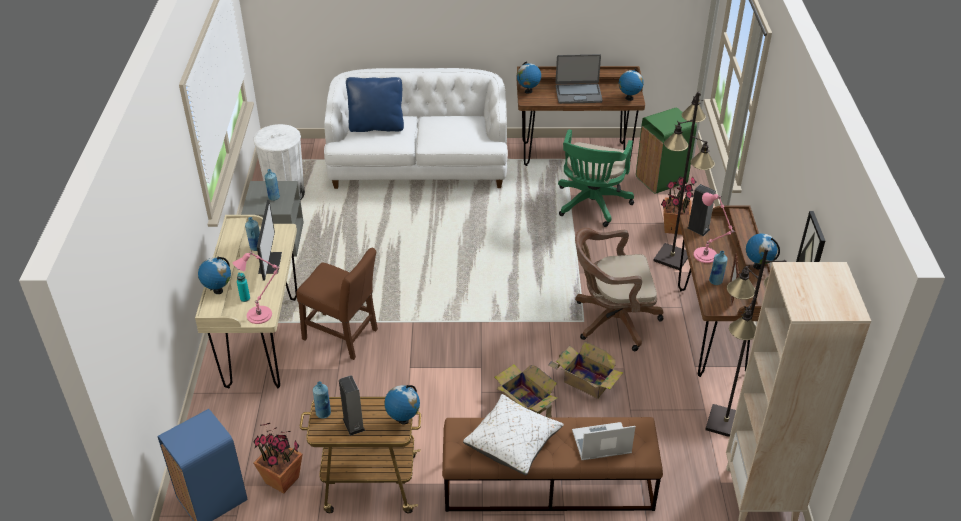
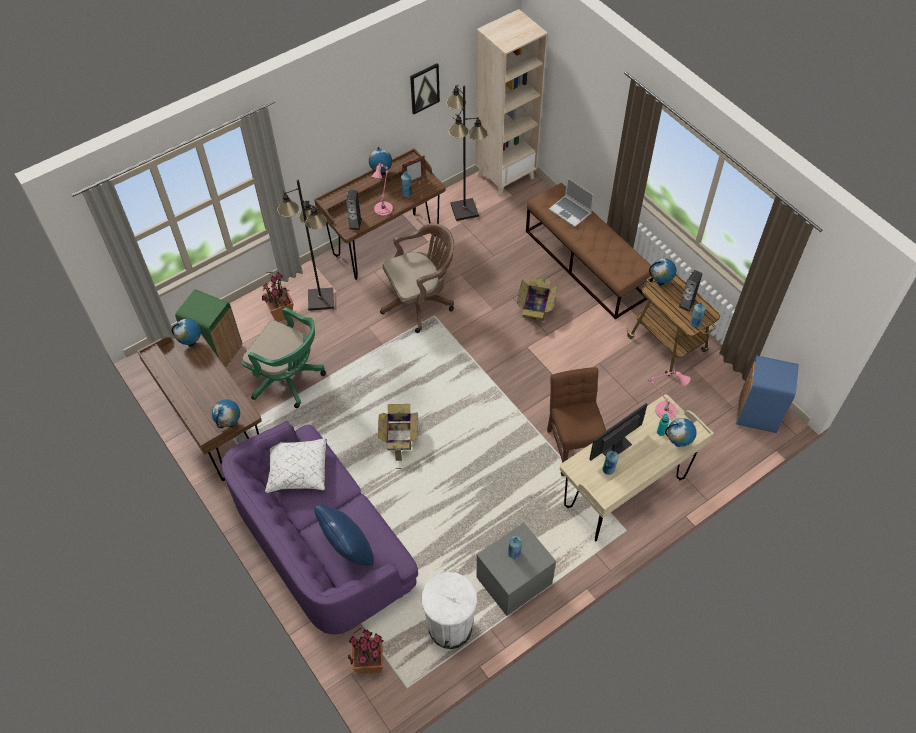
camera: 125 degrees left, 15 degrees up
(282, 480) = (709, 389): potted plant -> potted plant (369, 662)
(419, 166) = (323, 543): white sofa -> purple sofa
(513, 443) = (608, 248): white pillow -> white pillow (298, 471)
(578, 94) = (208, 383): laptop -> none
(586, 380) = (489, 287): cardboard box -> cardboard box (399, 437)
(591, 205) = (289, 379): green office chair -> green office chair turned 45 degrees clockwise
(611, 321) = (420, 301): brown office chair -> brown office chair turned 75 degrees counterclockwise

